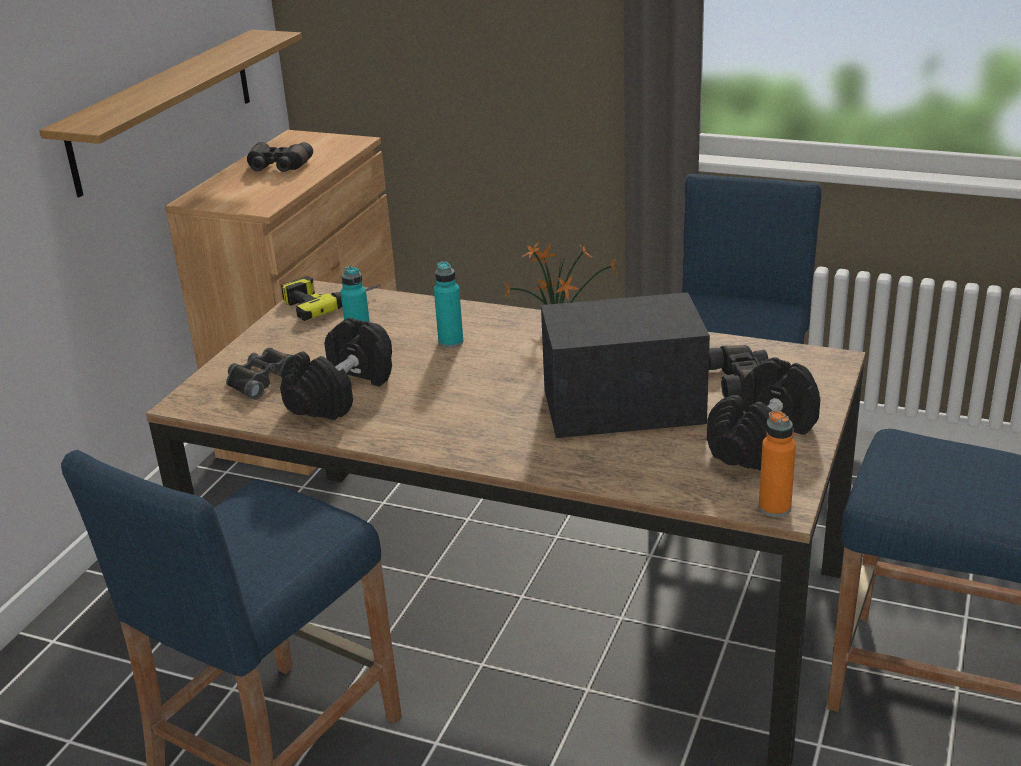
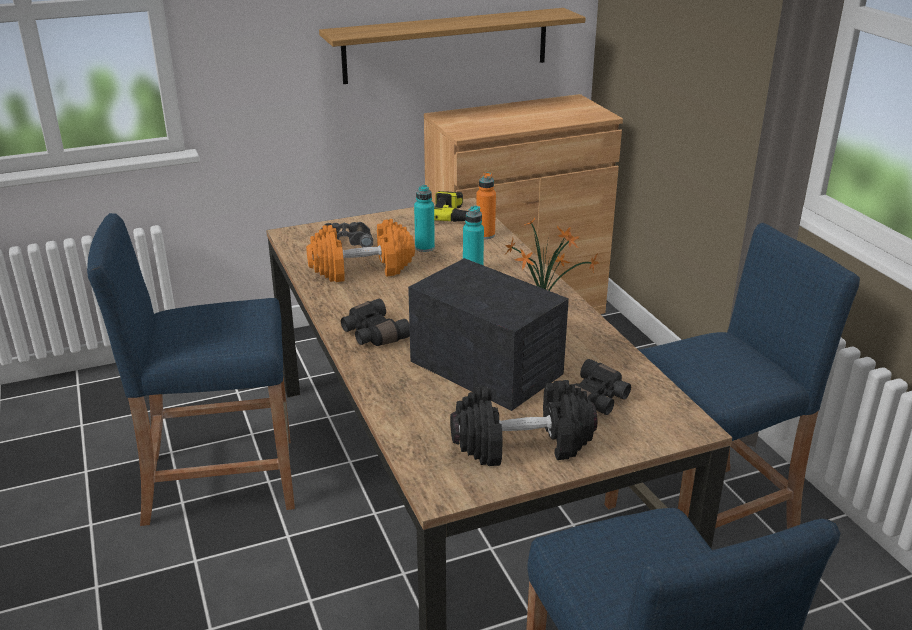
camera: 45 degrees right, 0 degrees up
(277, 168) = (523, 114): black binoculars -> black binoculars (372, 334)
(341, 393) = (361, 269): black dumbbell -> orange dumbbell
(774, 508) = (437, 489): orange bottle -> orange bottle (485, 235)

